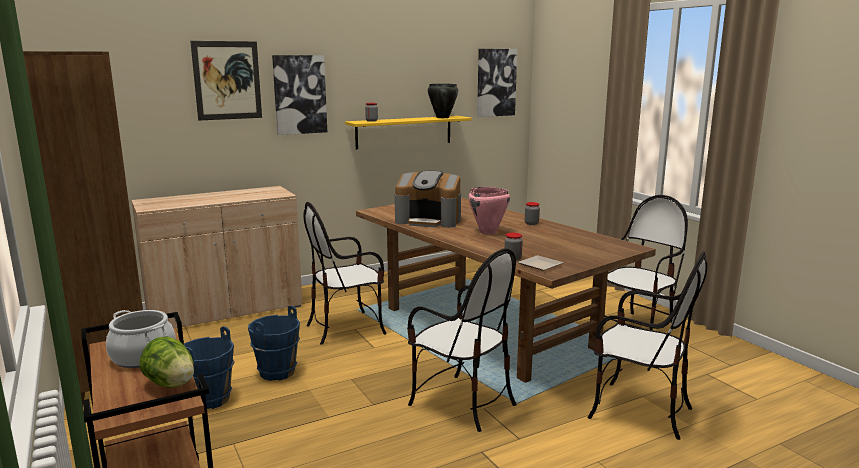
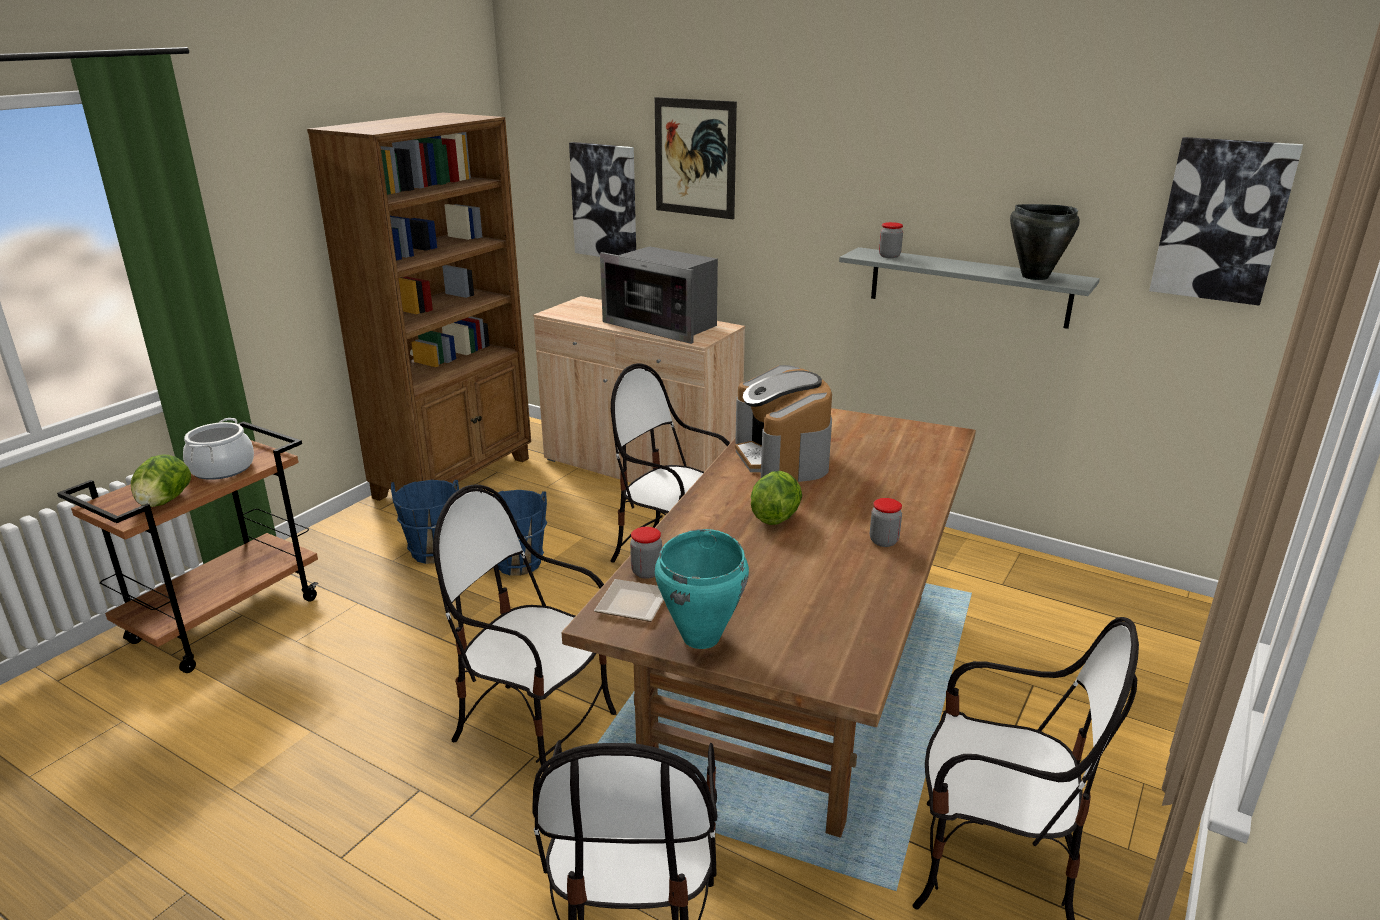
camera: 60 degrees right, 10 degrees up
(239, 195) = (664, 325): none -> microwave
(299, 94) = (791, 191): picture -> picture (605, 201)
(404, 132) = (968, 287): yellow shelf -> grey shelf
(462, 403) = (536, 730): chair -> chair turned 105 degrees clockwise
(488, 232) = (775, 517): pink cooking pot -> lettuce
(581, 260) = (702, 637): none -> turquoise cooking pot

